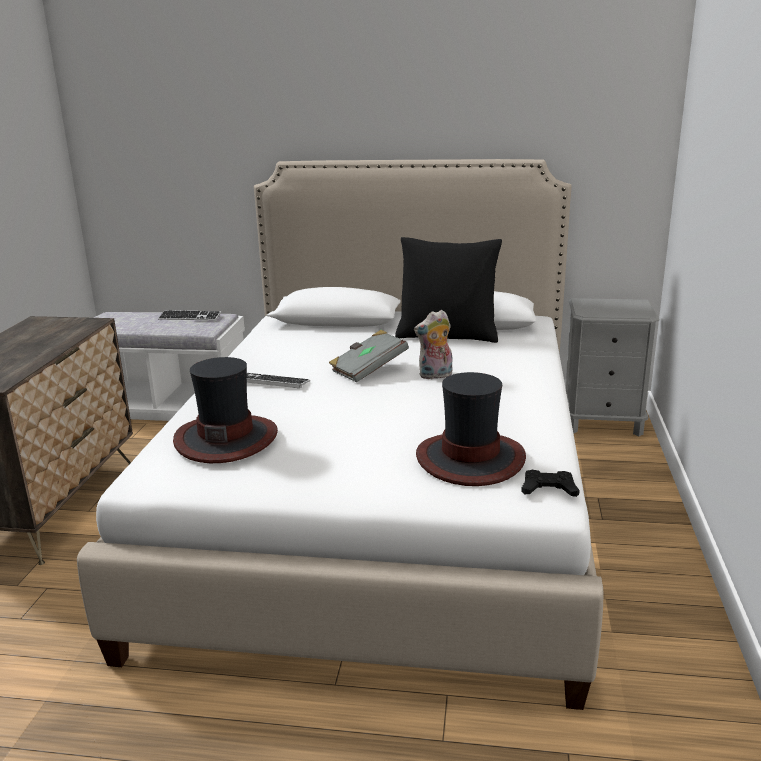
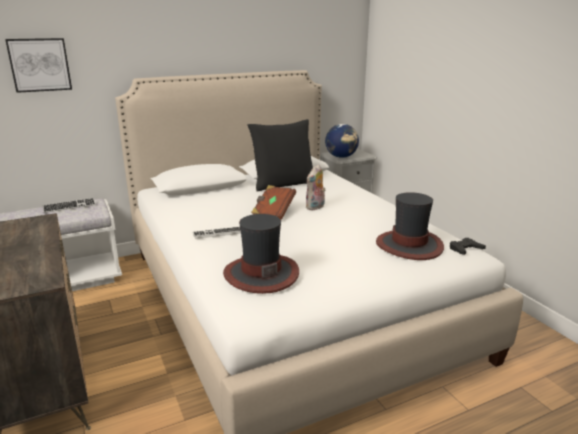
camera: 35 degrees left, 0 degrees up
(178, 139) = (40, 65): none -> picture
(368, 369) = (273, 212): grey book -> brown book
(594, 309) = (341, 157): none -> globe

